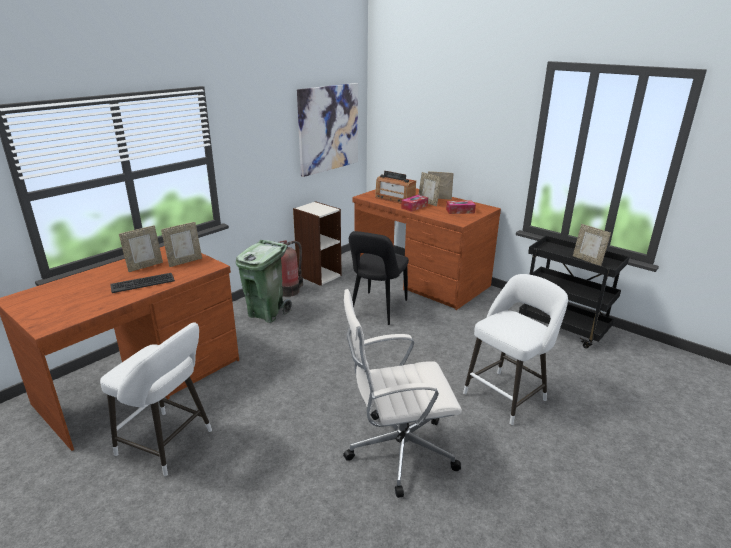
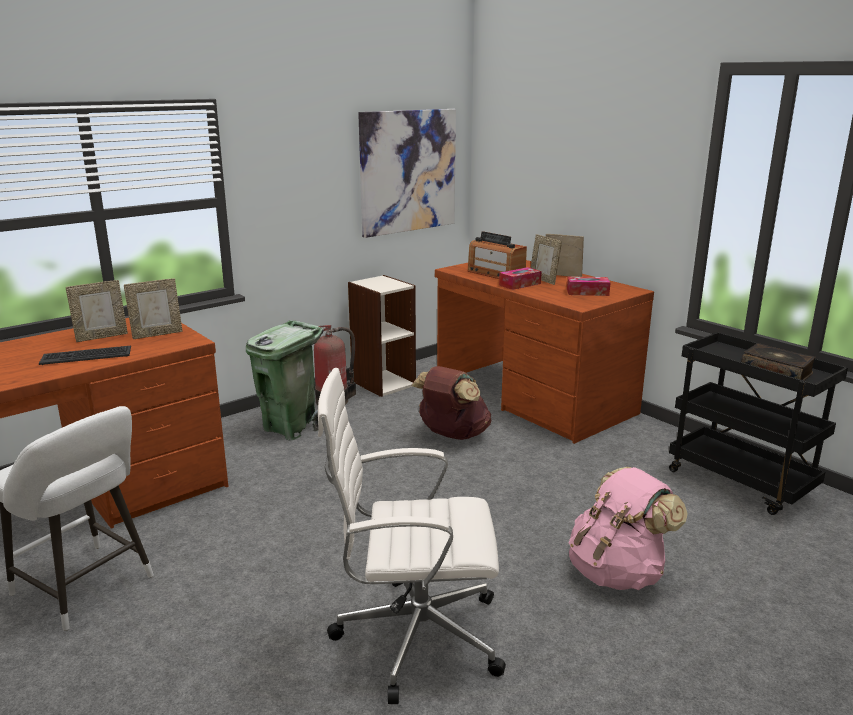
camera: 10 degrees right, 5 degrees down
(377, 310) = (452, 435): black chair -> brown backpack
(507, 395) = (617, 572): white stool -> pink backpack
(587, 260) = (776, 370): picture frame -> book

